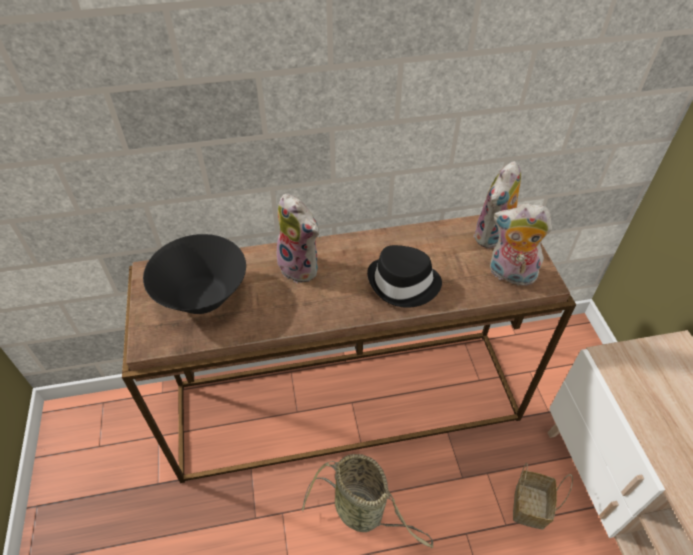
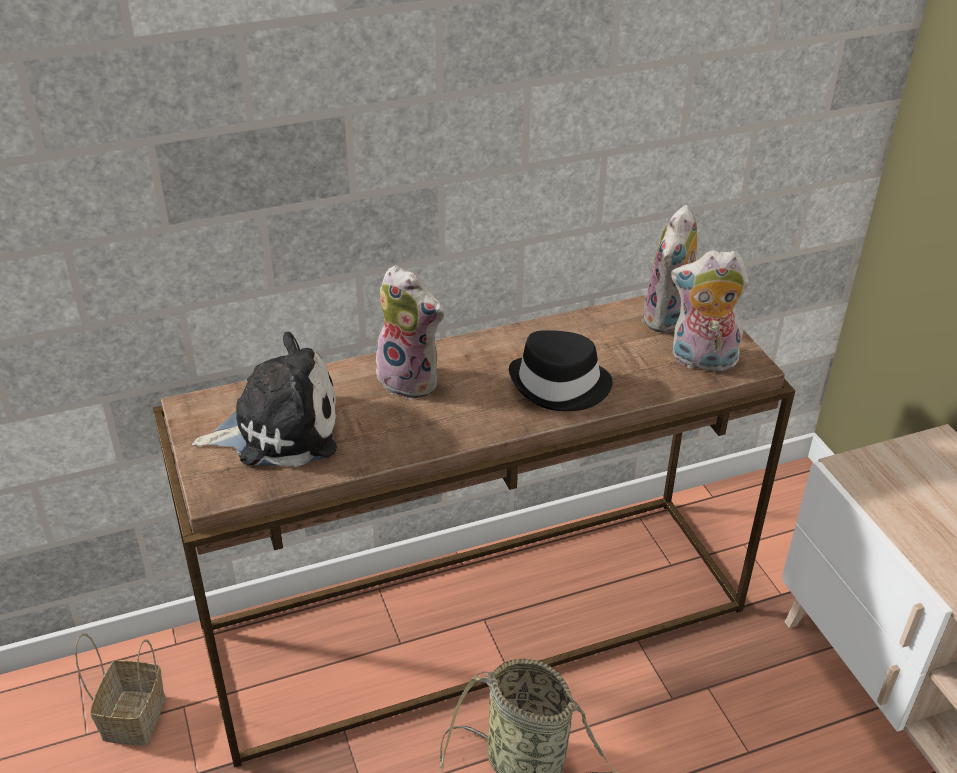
camera: 10 degrees left, 10 degrees down
(202, 296) = (279, 429): black bowl -> plush toy
(529, 504) = (776, 720): basket -> basket (133, 715)

